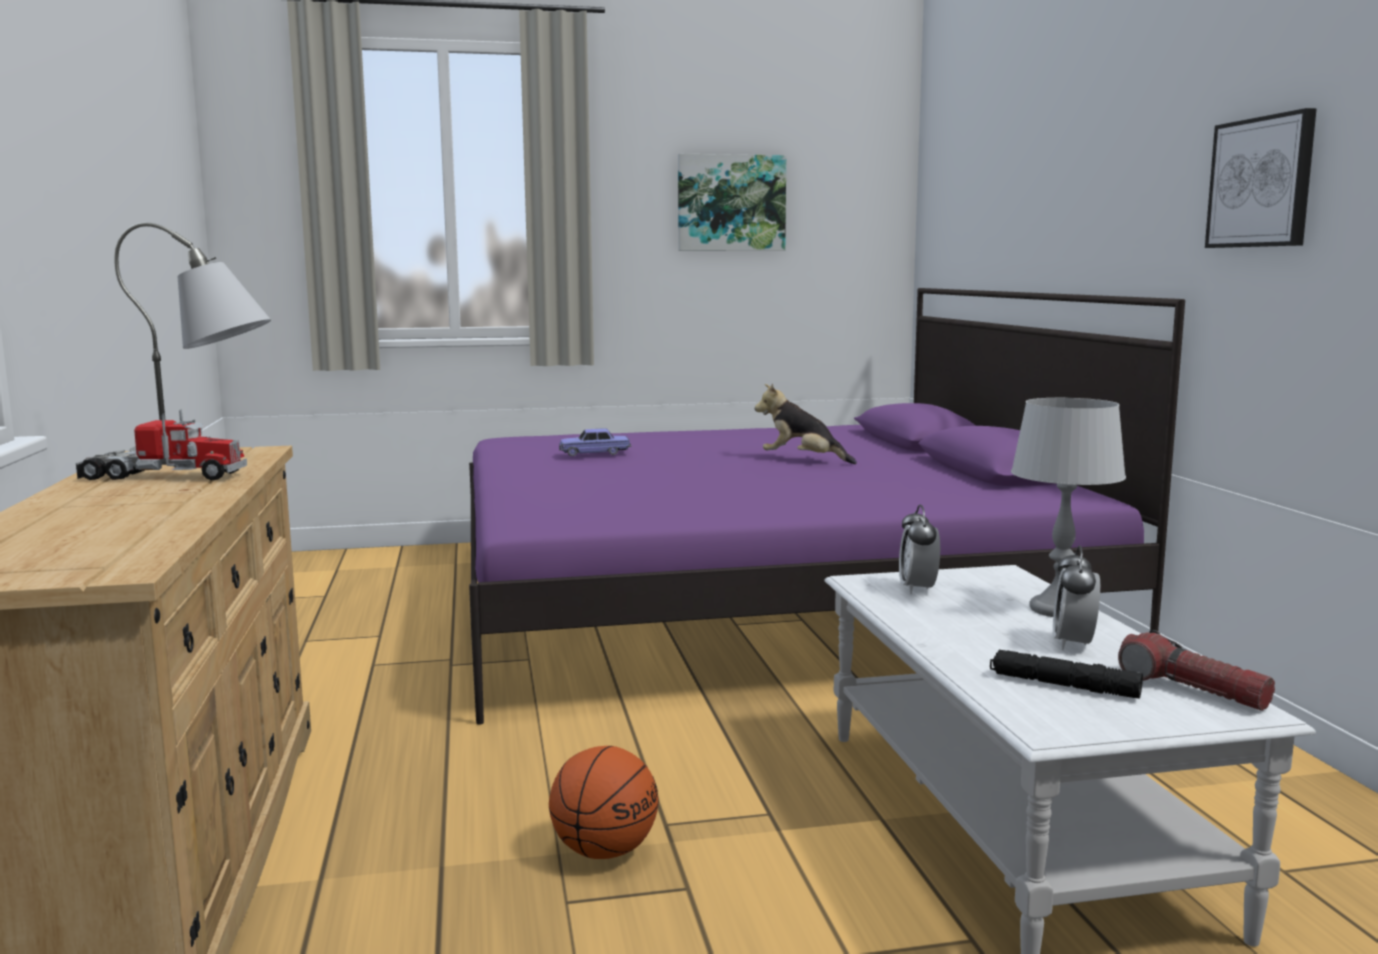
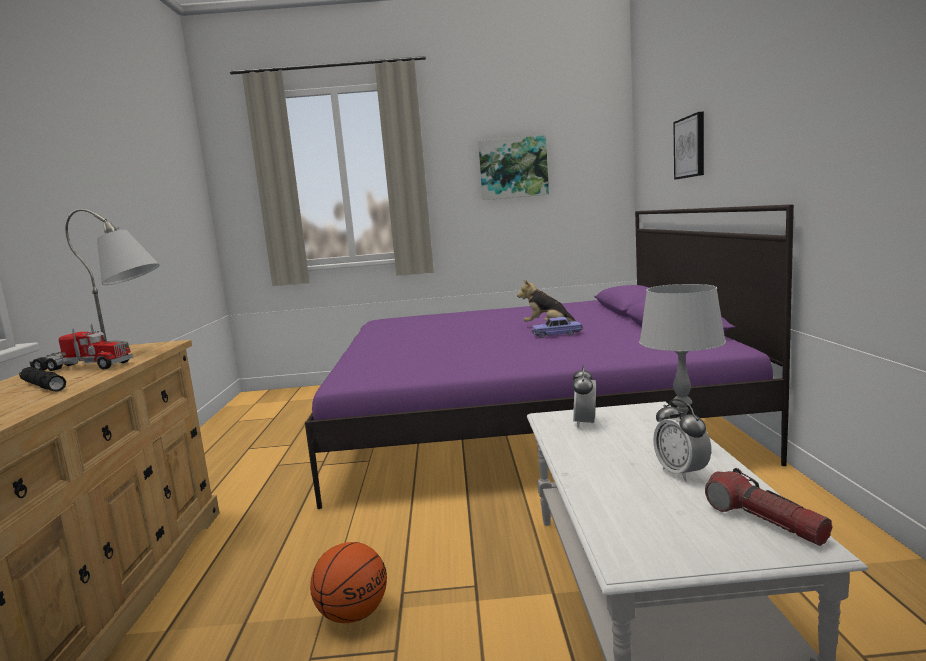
camera: 10 degrees right, 0 degrees up
(594, 453) = (422, 328): toy car -> toy car (557, 334)
(1063, 685) = (658, 515): black flashlight -> black flashlight (43, 386)
(1073, 644) = (681, 473): alarm clock -> alarm clock turned 45 degrees counterclockwise
(1261, 182) = (843, 112): picture -> picture (690, 147)

